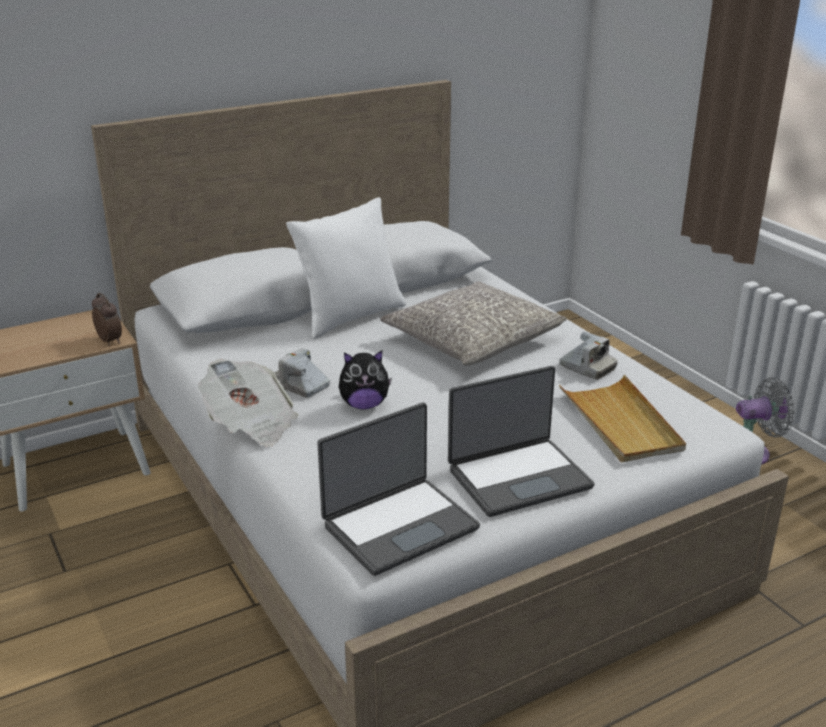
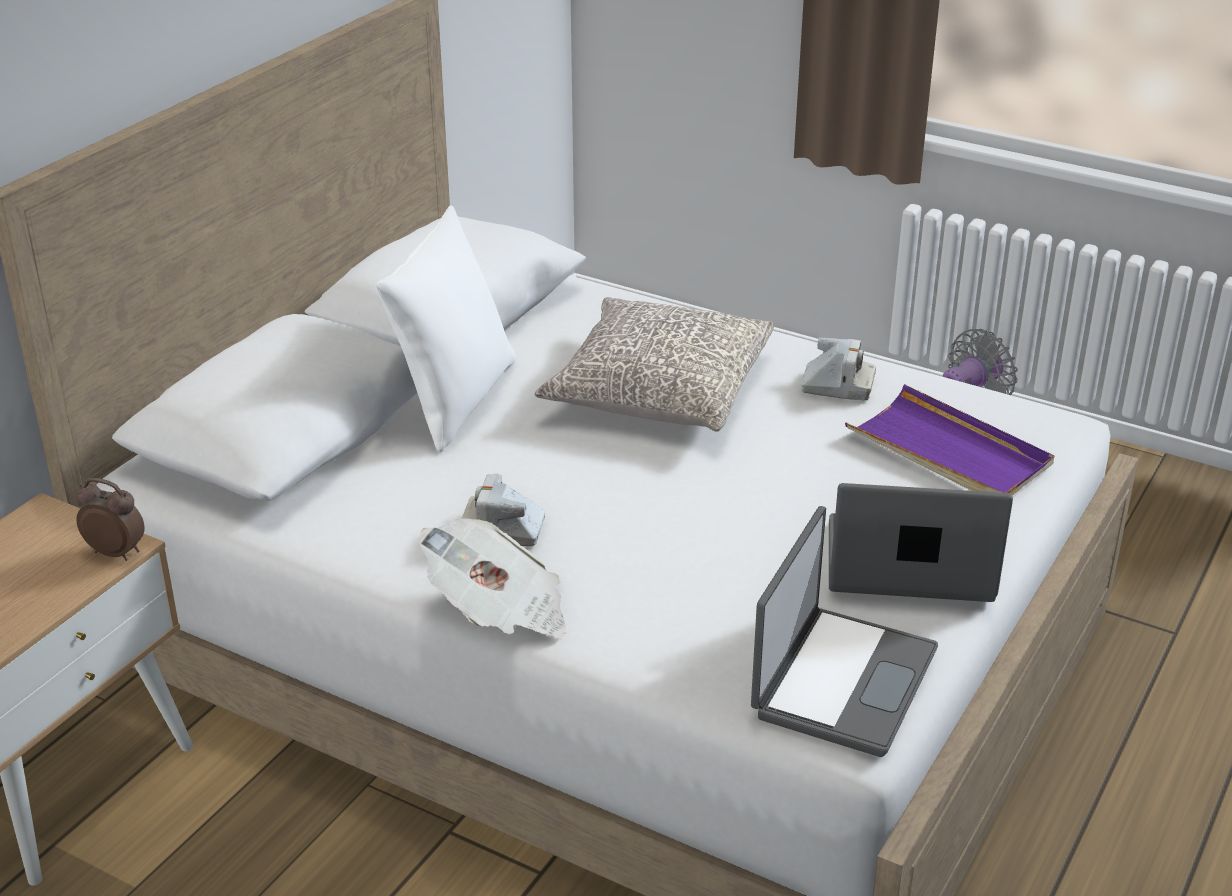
camera: 30 degrees left, 5 degrees up
(364, 405) = (620, 531): plush toy -> none
(518, 477) = (909, 565): laptop -> laptop turned 120 degrees counterclockwise
(620, 423) = (949, 452): beige tray -> purple tray

